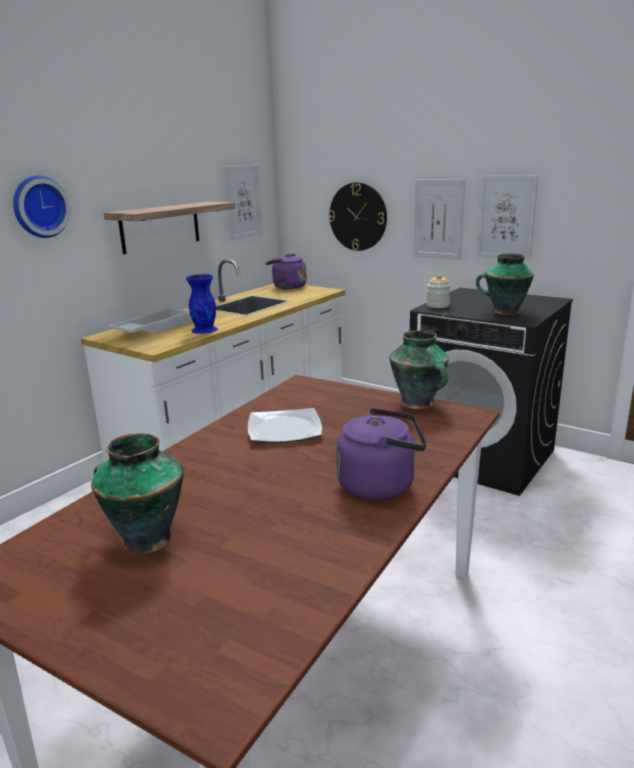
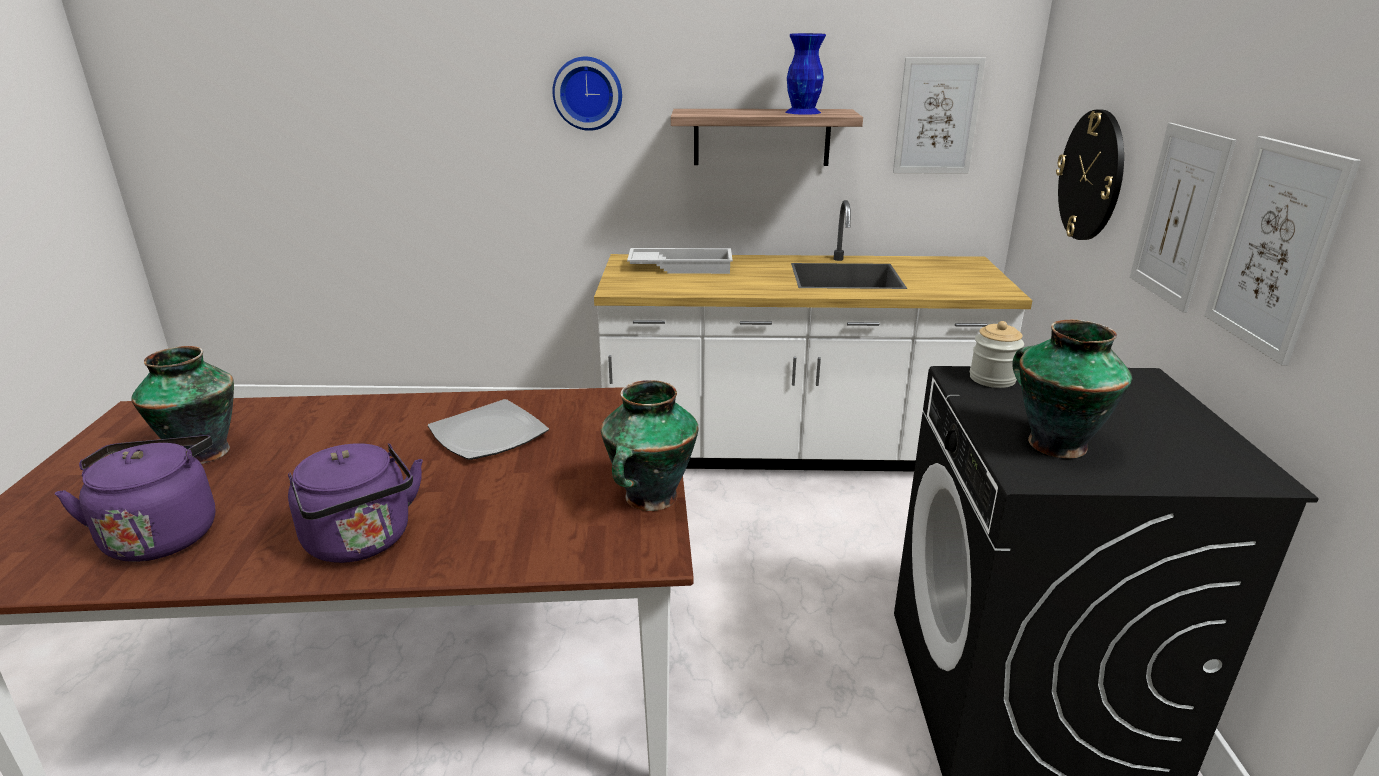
camera: 55 degrees right, 5 degrees up
(205, 329) = (710, 288): blue vase -> blue vase (803, 112)
(287, 287) = (967, 268): purple kettle -> purple kettle (163, 534)

